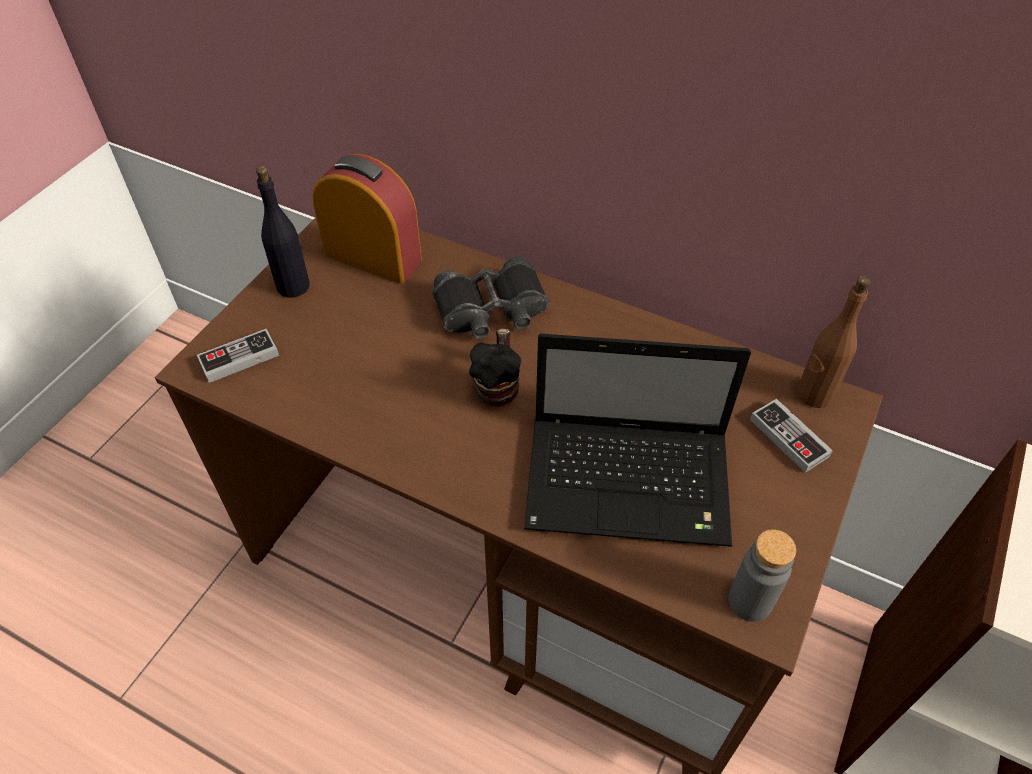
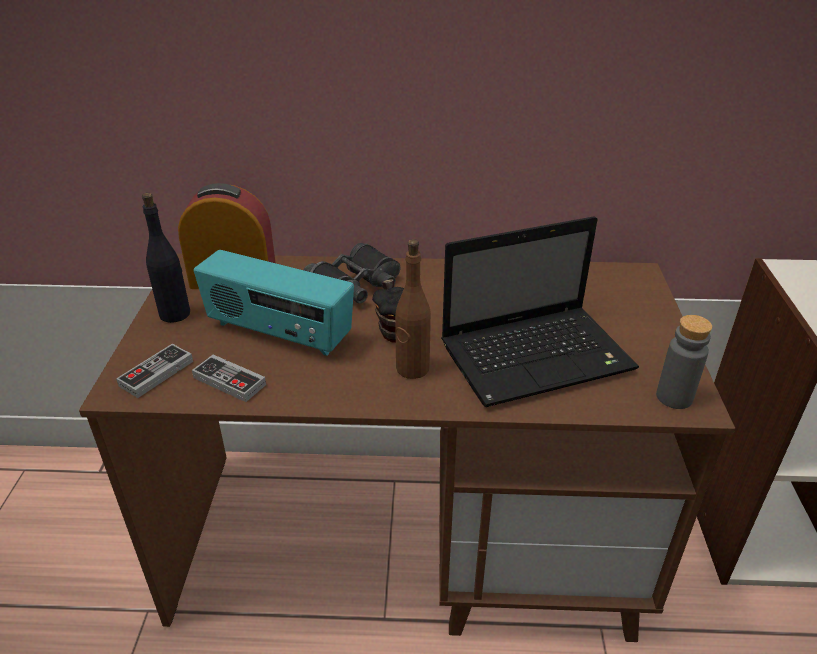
camera: 25 degrees left, 15 degrees down
(377, 348) = (278, 333): none -> radio
(789, 438) = (620, 300): game controller -> game controller (229, 381)
(814, 394) = (616, 273): brown bottle -> brown bottle (412, 368)

